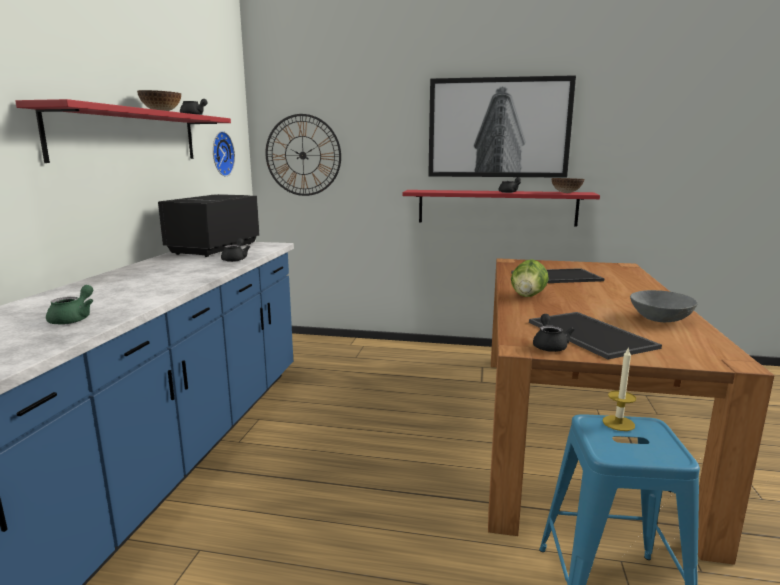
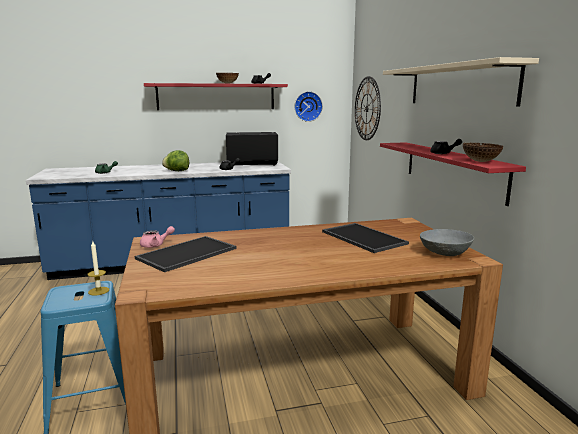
camera: 65 degrees right, 0 degrees up
(498, 128) = (459, 85): picture -> beige shelf
(528, 296) = (280, 234): lettuce -> lettuce (177, 171)
(549, 345) = (156, 245): black teapot -> pink teapot
(659, 319) = (248, 272): grey bowl -> grey bowl (445, 252)

